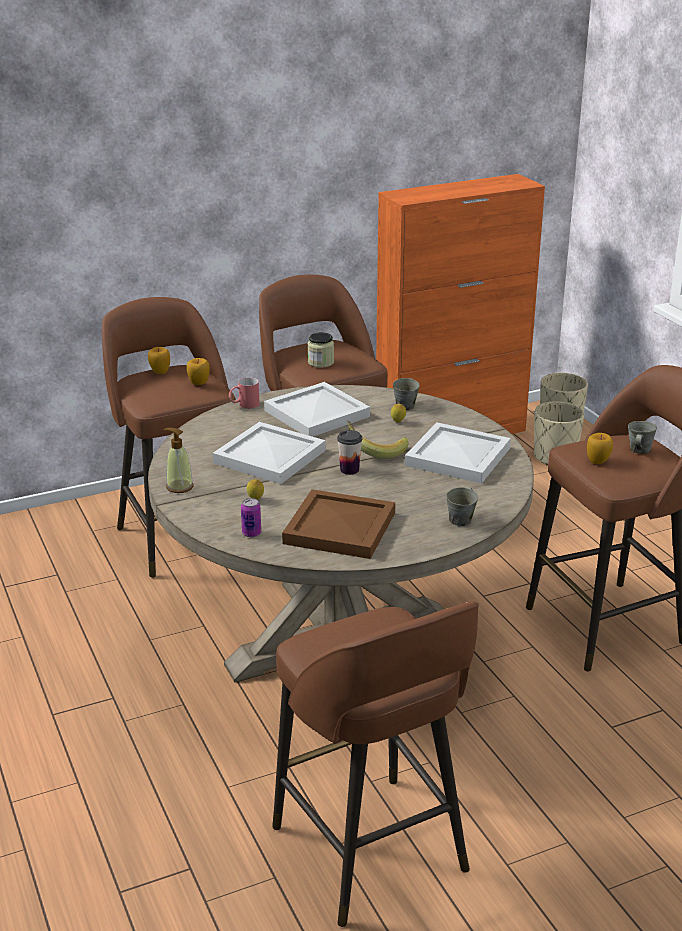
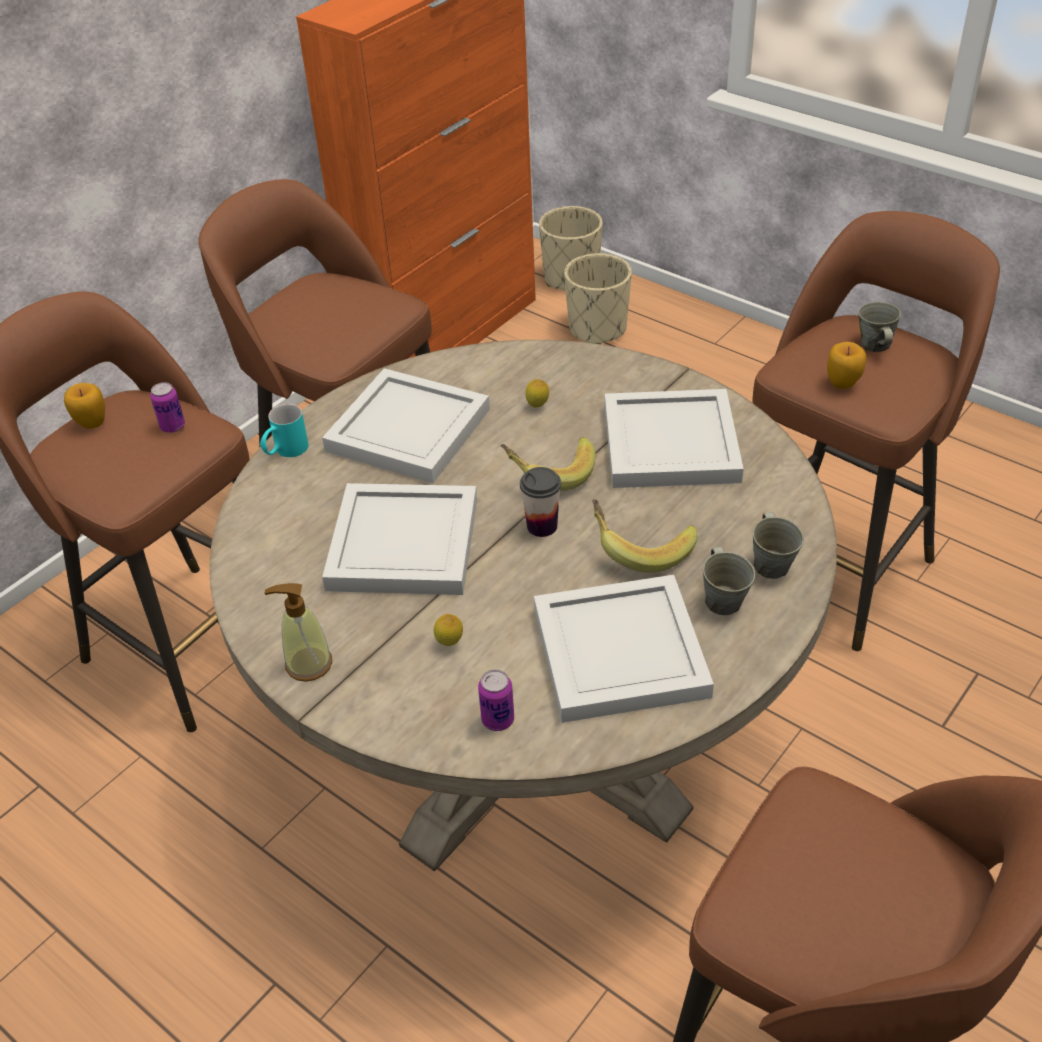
camera: 25 degrees left, 15 degrees up
(199, 383) = (172, 426): apple -> can
(244, 405) = (285, 451): red mug -> turquoise mug
(321, 362) = (331, 324): jar -> none
(339, 527) = (617, 651): brown tray -> white tray
(394, 493) = (640, 547): none -> banana
(406, 405) = (523, 370): grey mug -> grey mug (723, 600)

